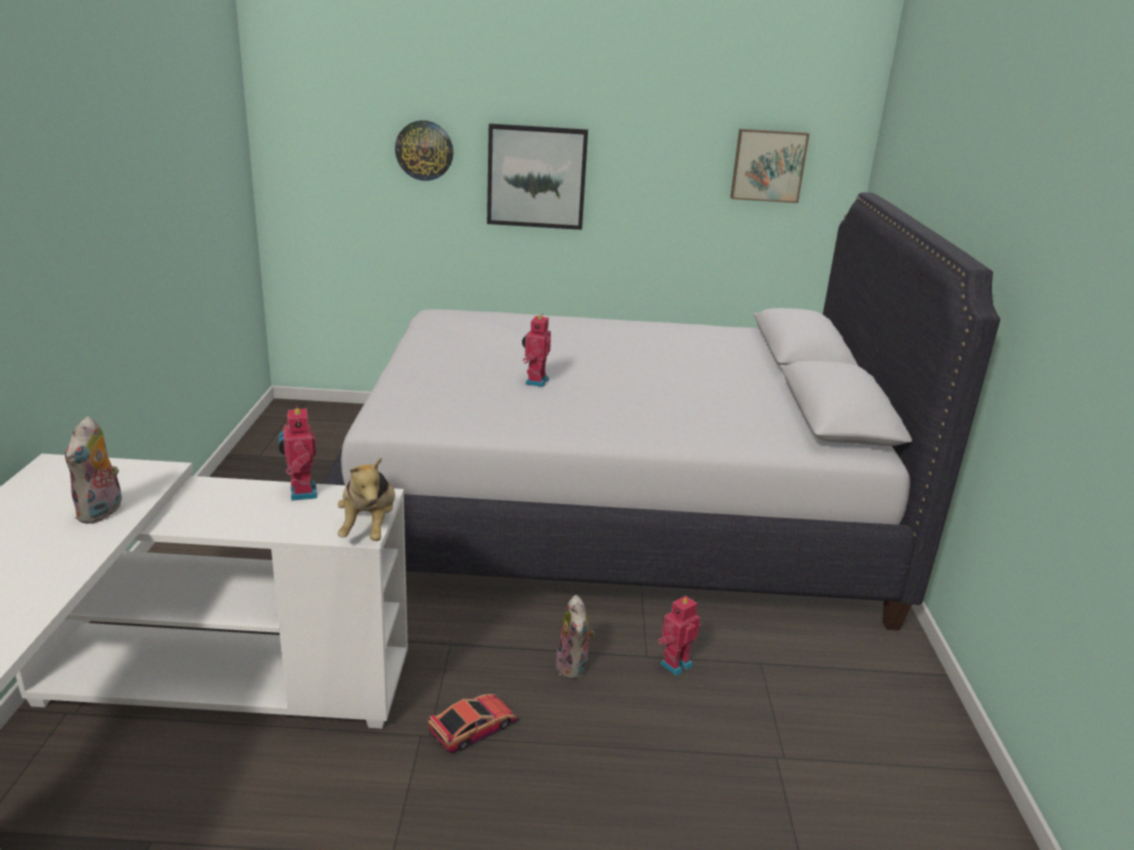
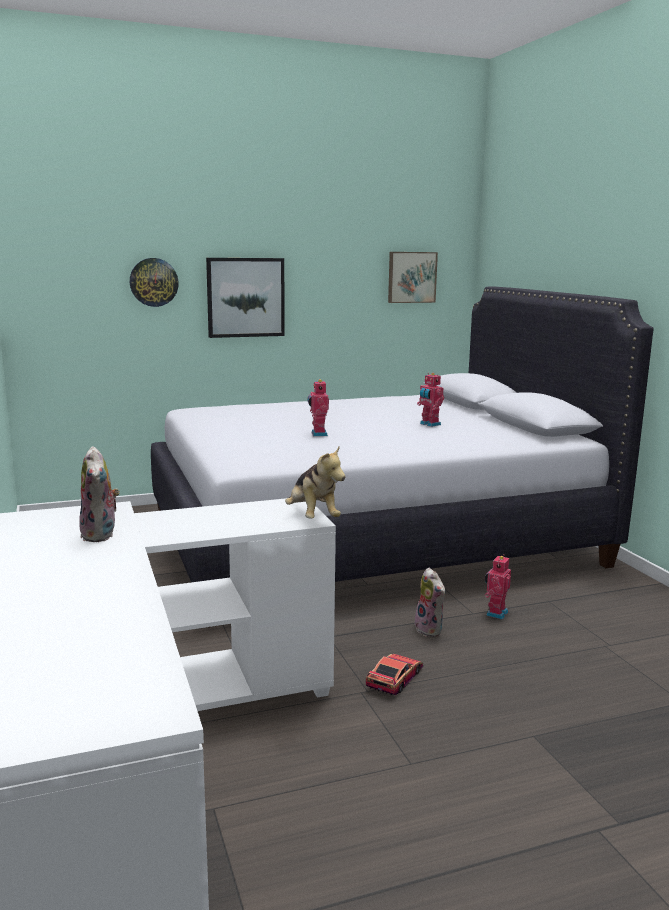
camera: 20 degrees left, 10 degrees down
(301, 492) = (233, 508): toy robot -> toy robot (429, 424)

